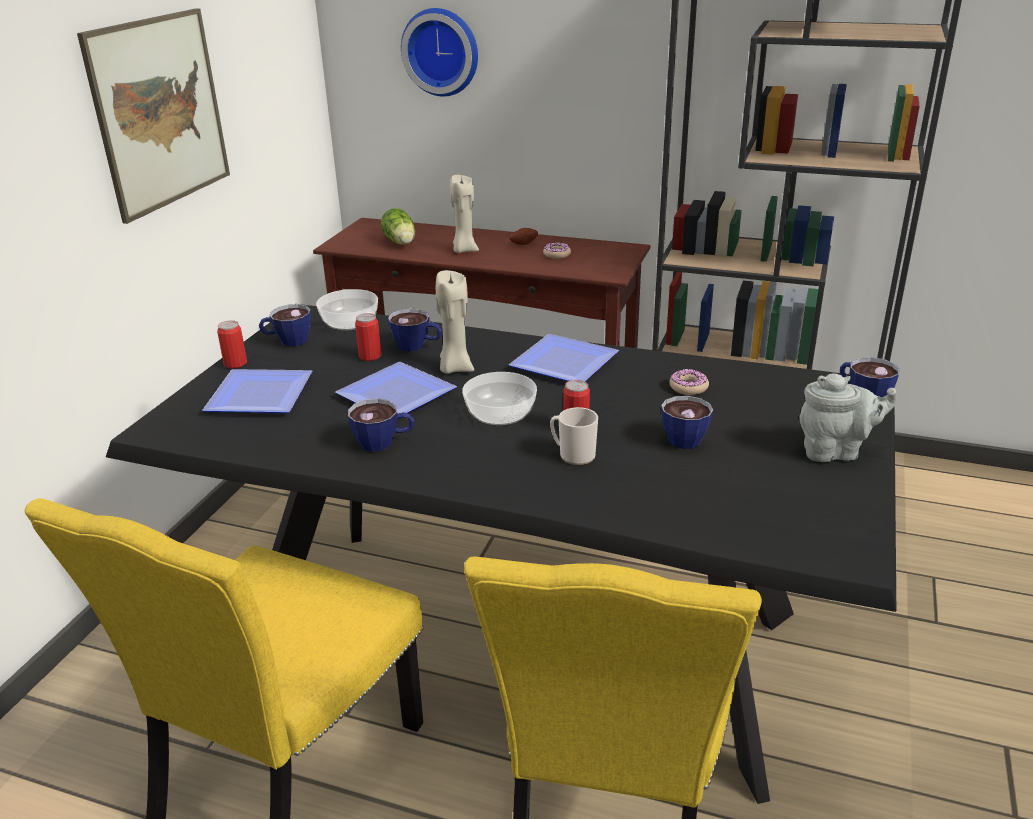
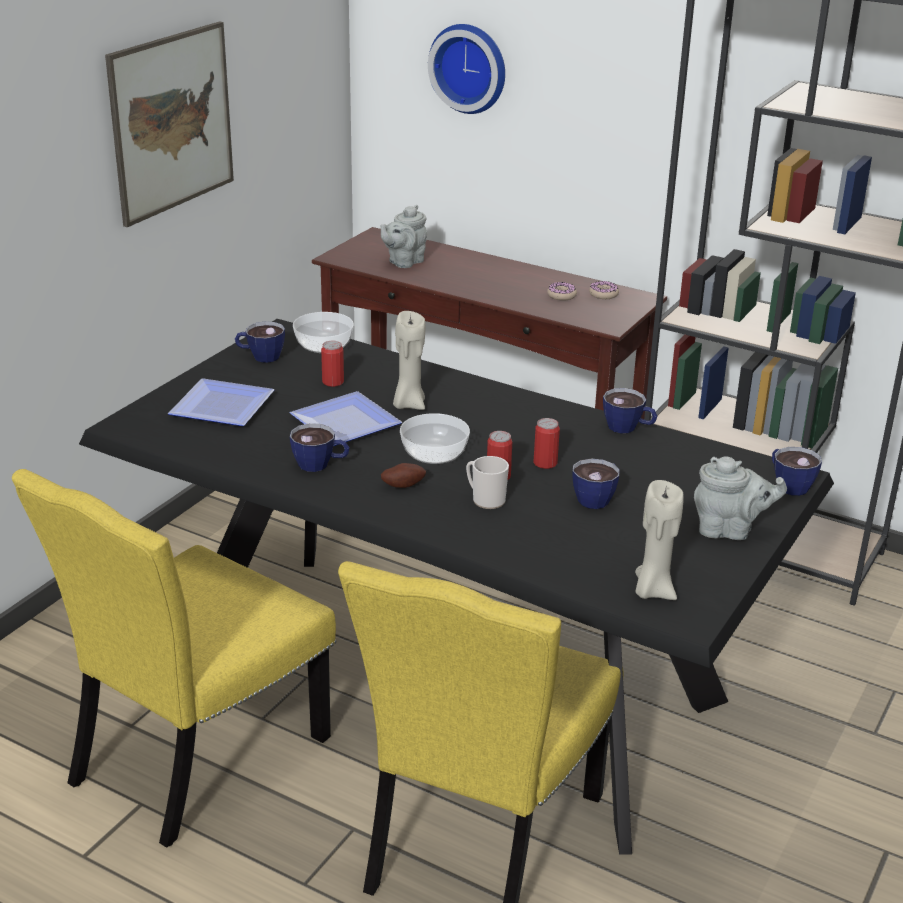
camera: 10 degrees right, 0 degrees up
(235, 364) = (207, 373): can -> can (545, 463)
(401, 242) = (404, 262): lettuce -> grey teapot
(417, 346) = (380, 378): cup -> cup (628, 428)
(464, 250) = (466, 279): beige candle -> beige candle (652, 591)
(523, 243) = (531, 278): potato -> potato (403, 485)
(568, 362) = (518, 413): plate -> none
(688, 387) = (623, 453): donut -> donut (603, 294)

